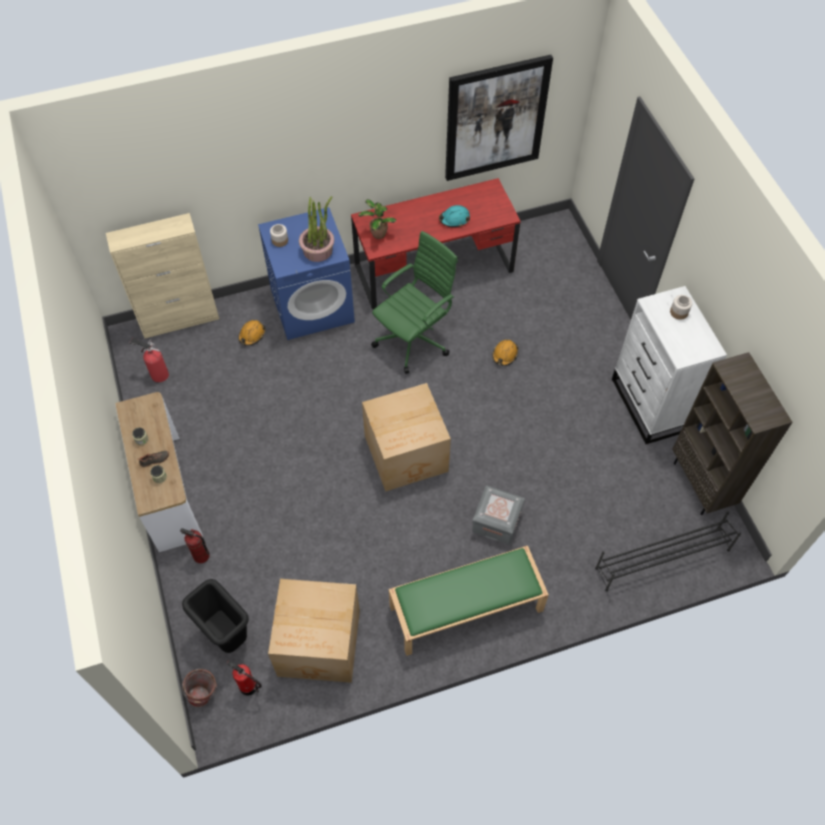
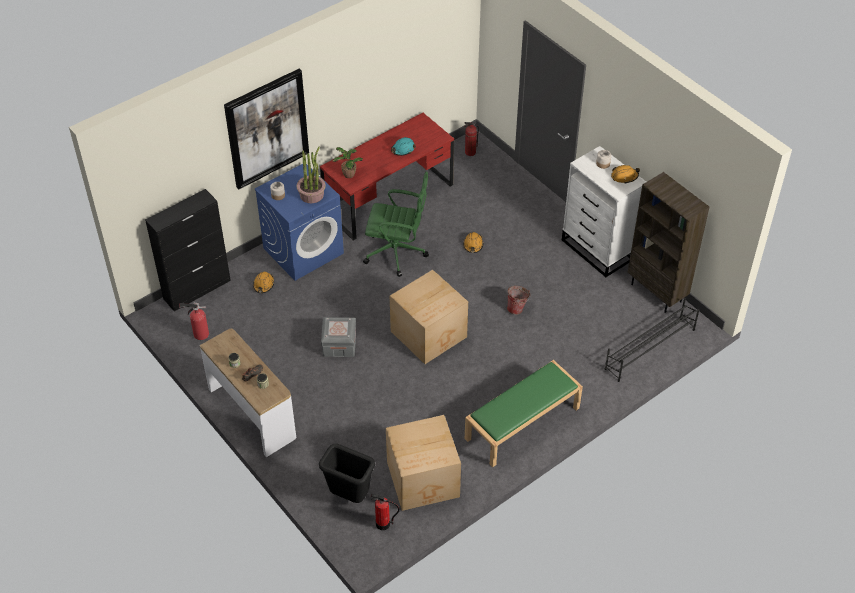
camera: 20 degrees left, 10 degrees down
(180, 319) = (197, 289): beige cabinet -> black cabinet
(201, 556) = (301, 450): fire extinguisher -> fire extinguisher (470, 152)
(204, 694) = (351, 539): bucket -> bucket (517, 308)
(414, 339) = (397, 253): green office chair -> green office chair turned 75 degrees clockwise
(495, 118) = (416, 64): picture -> picture (267, 128)
(496, 521) = (518, 360): grey storage box -> grey storage box (339, 344)
(699, 338) = (624, 176): none -> orange hard hat

